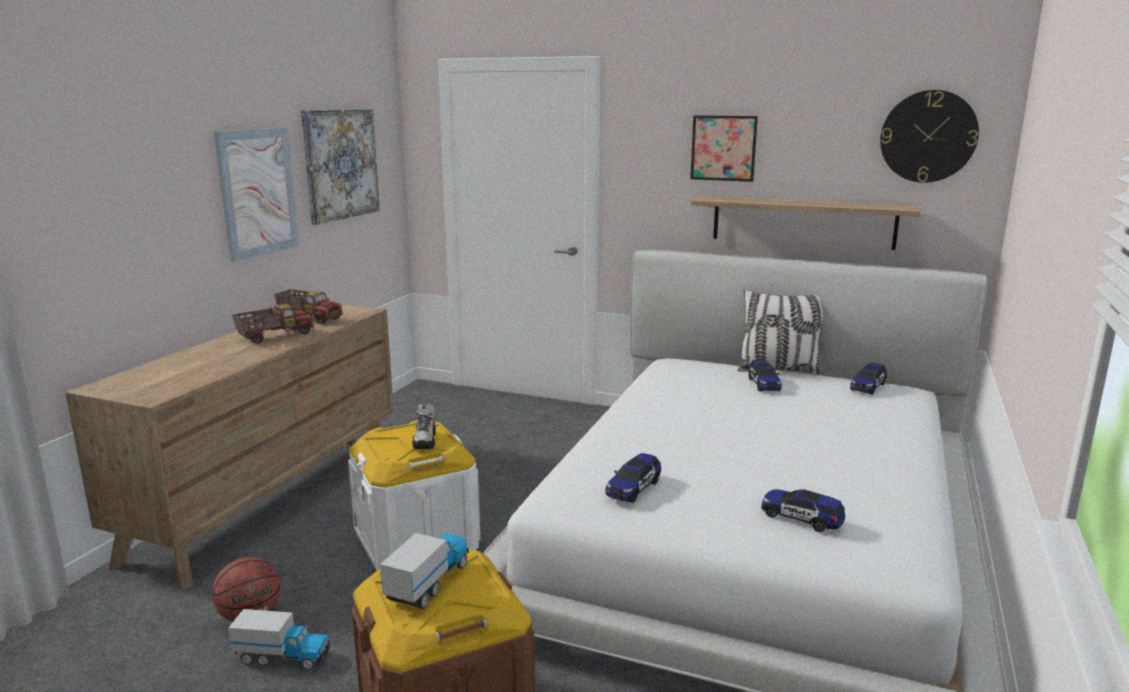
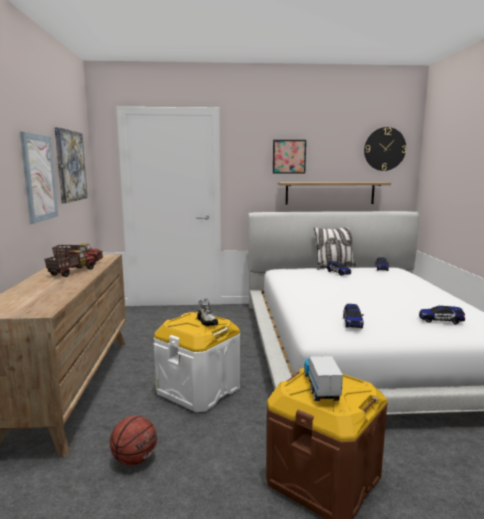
camera: 25 degrees left, 5 degrees down
(283, 657) = (185, 476): toy truck -> none

